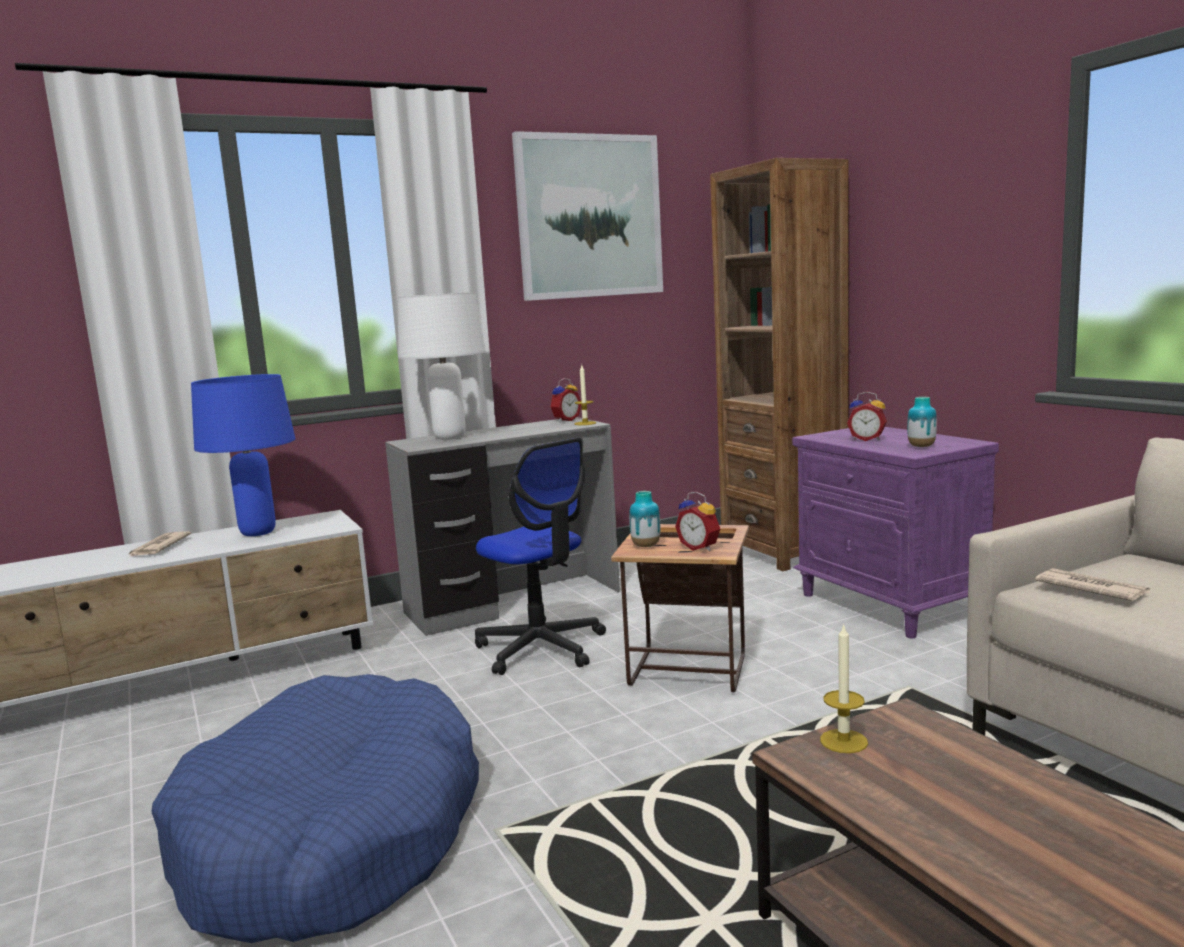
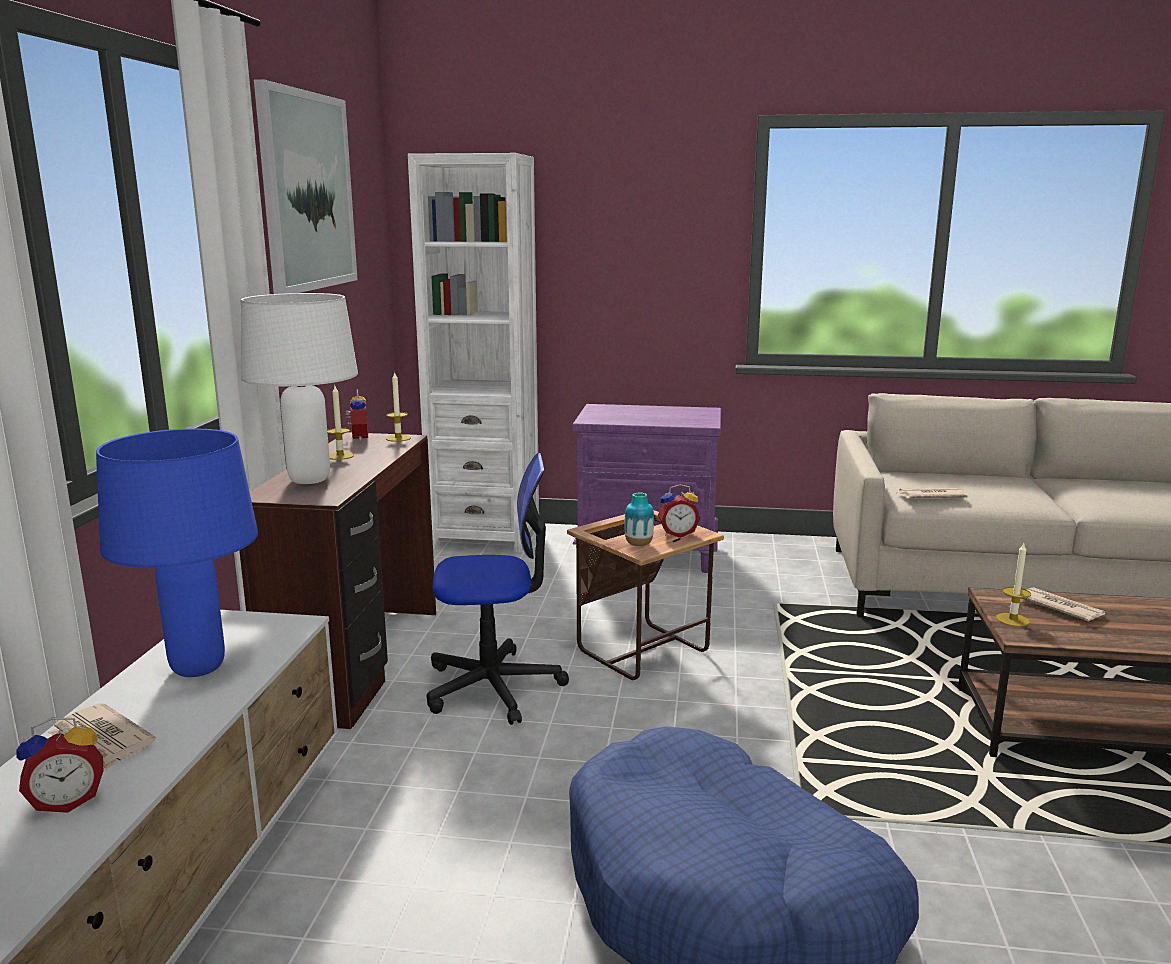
camera: 55 degrees left, 5 degrees up
(514, 603) = (360, 662): grey desk -> brown desk
(515, 428) = (340, 456): none -> candle
(783, 551) = (485, 536): brown bookcase -> white bookcase
(867, 439) = (636, 417): alarm clock -> alarm clock (68, 801)
(921, 446) = (691, 418): vase -> none
(953, 761) = (1059, 607): none -> newspaper

